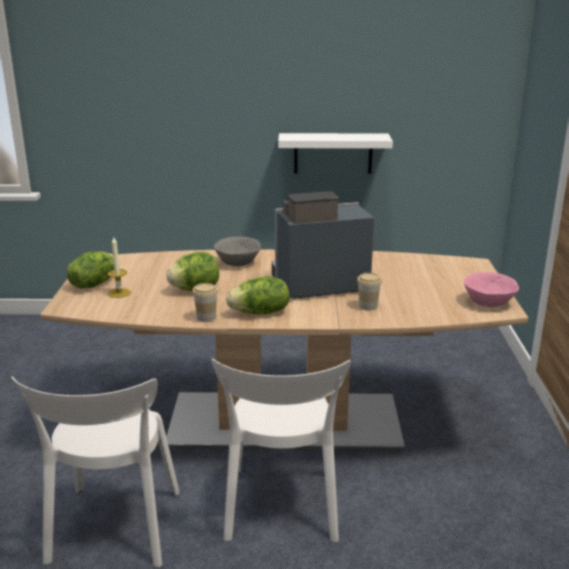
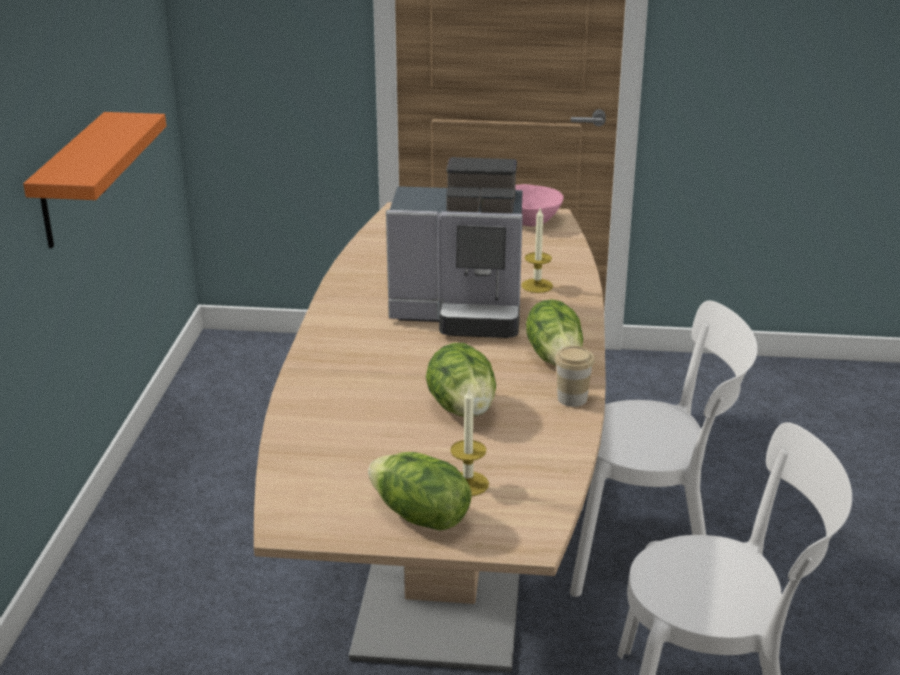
camera: 85 degrees left, 5 degrees up
(237, 263) = (352, 372): grey bowl -> none
(317, 285) = (461, 313): coffee machine -> coffee machine turned 75 degrees counterclockwise
(333, 153) = (72, 181): white shelf -> orange shelf
(368, 306) = (537, 286): cup -> candle

